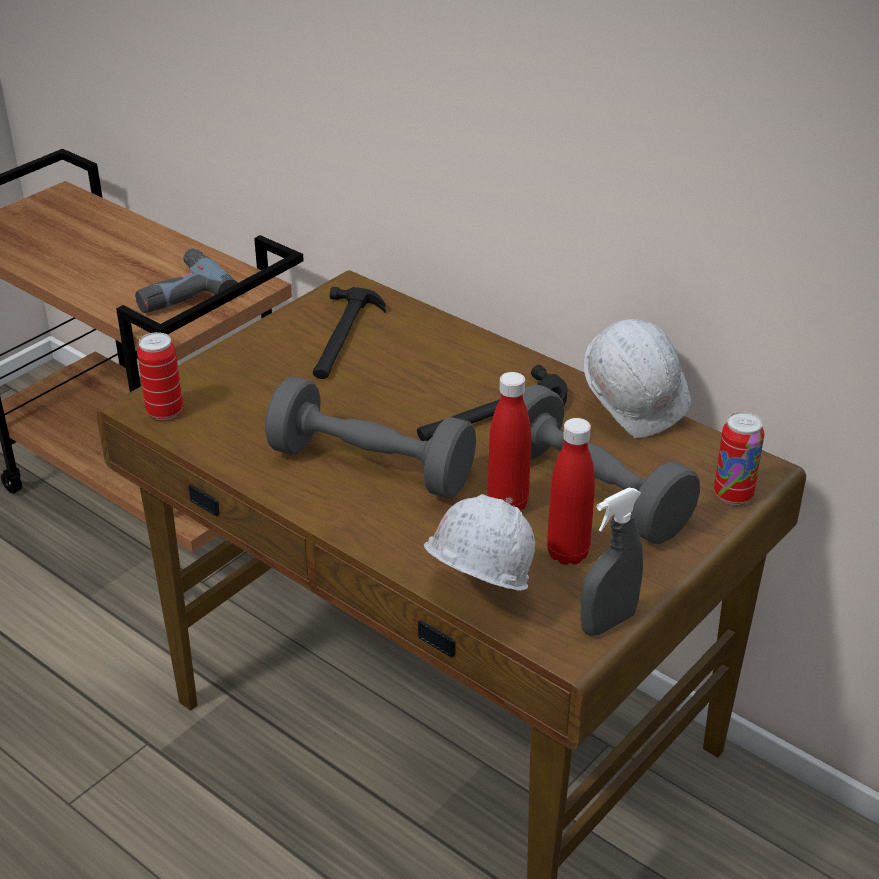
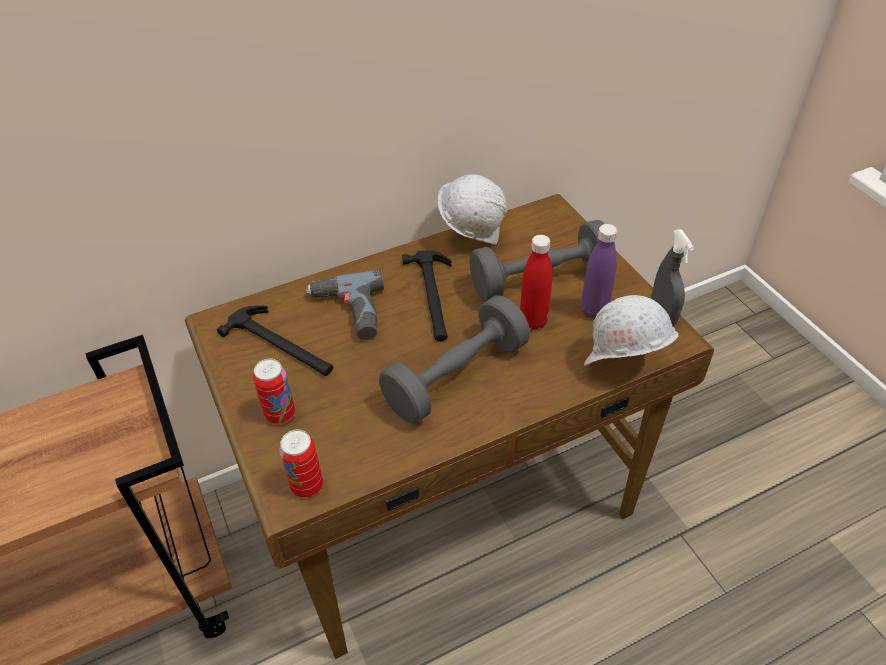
camera: 65 degrees left, 10 degrees up
(178, 291) = (89, 442): power drill -> power drill (348, 313)
(567, 553) = (594, 311): red bottle -> purple bottle
(733, 495) = (571, 226): can -> can (280, 414)

